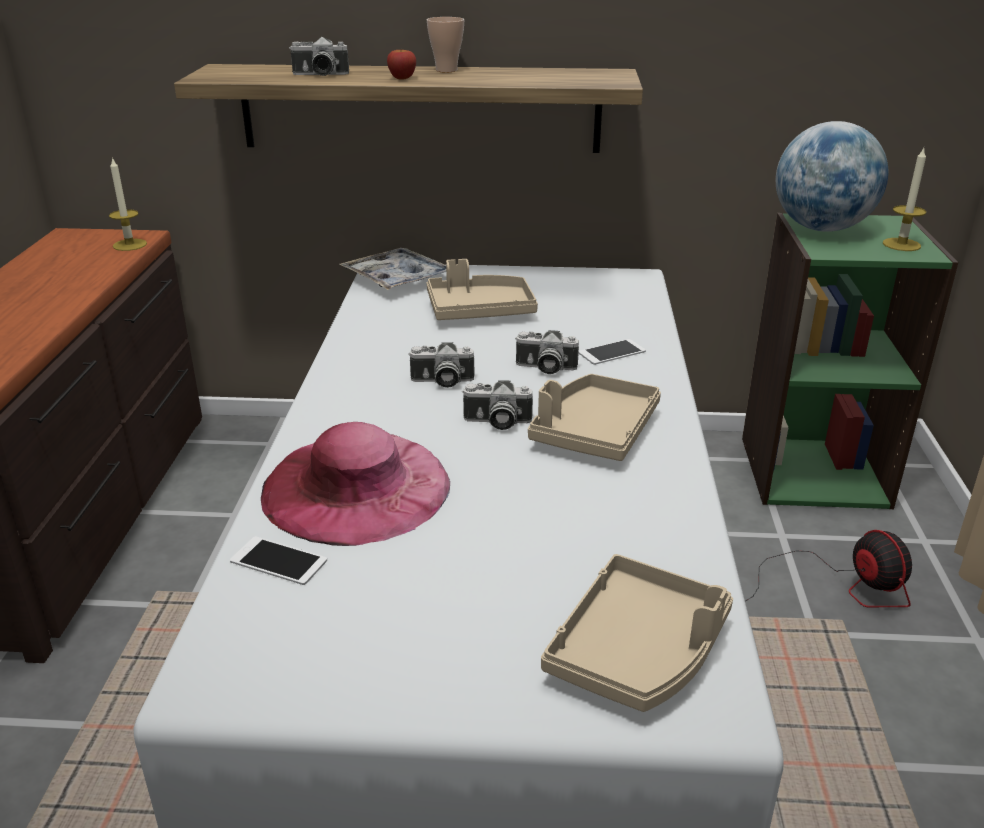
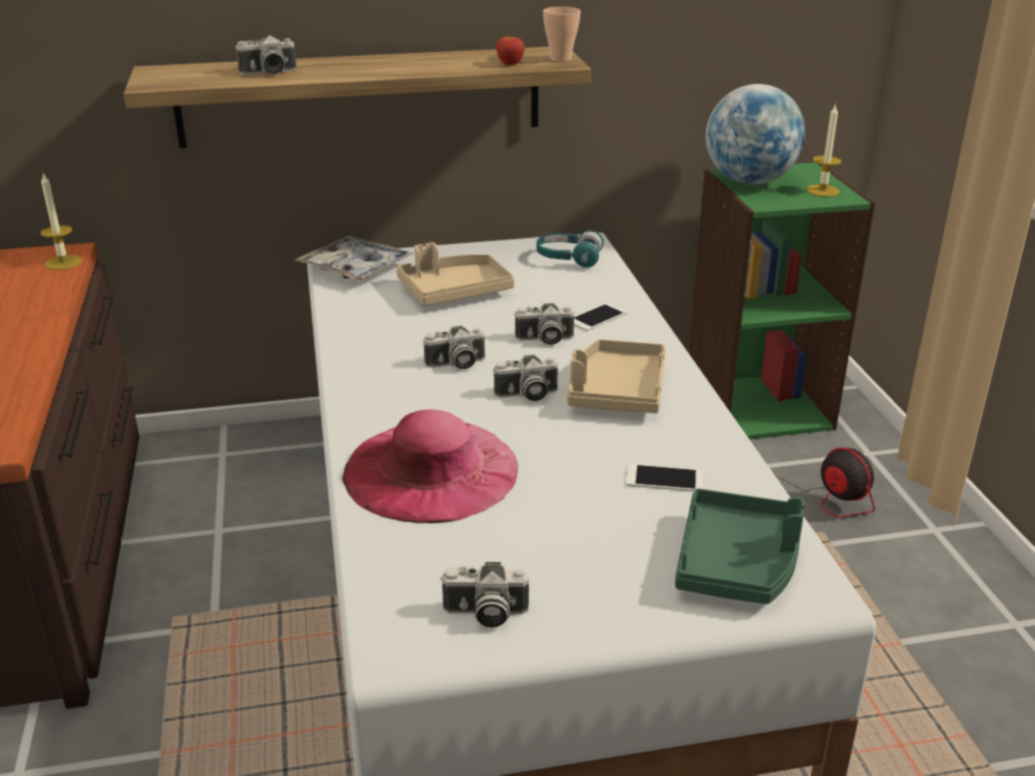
camera: 15 degrees left, 0 degrees up
(278, 561) = (399, 544): phone -> phone (664, 478)
(322, 657) = (484, 614): none -> camera
(402, 78) = (355, 71): apple -> apple (510, 64)
(446, 70) = (390, 59): cup -> cup (560, 59)
(611, 291) = (568, 259): none -> turquoise headphones
(638, 651) = (738, 563): beige tray -> green tray

